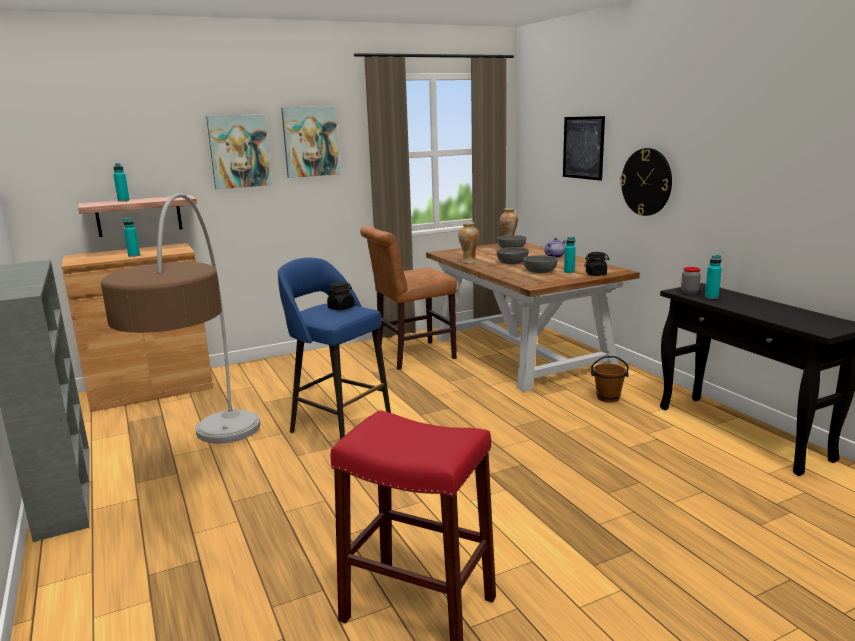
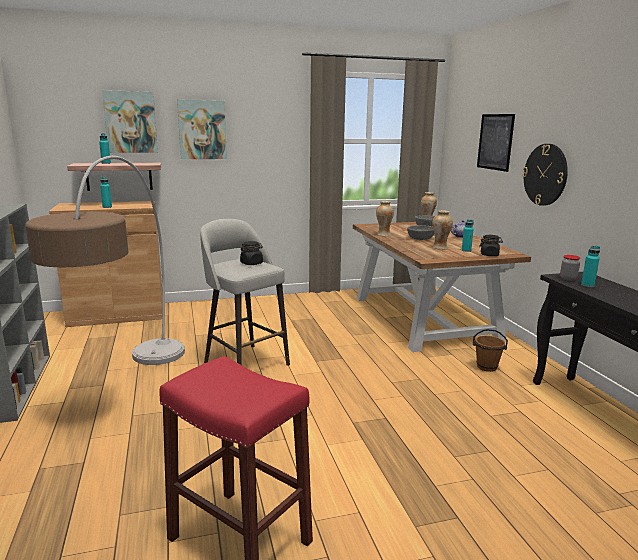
camera: 10 degrees right, 0 degrees up
(310, 141) = (262, 125): picture -> picture (131, 122)
(339, 426) = (245, 363): blue stool -> grey stool
(411, 356) = (329, 310): brown chair -> none
(539, 271) = (440, 248): grey bowl -> vase

